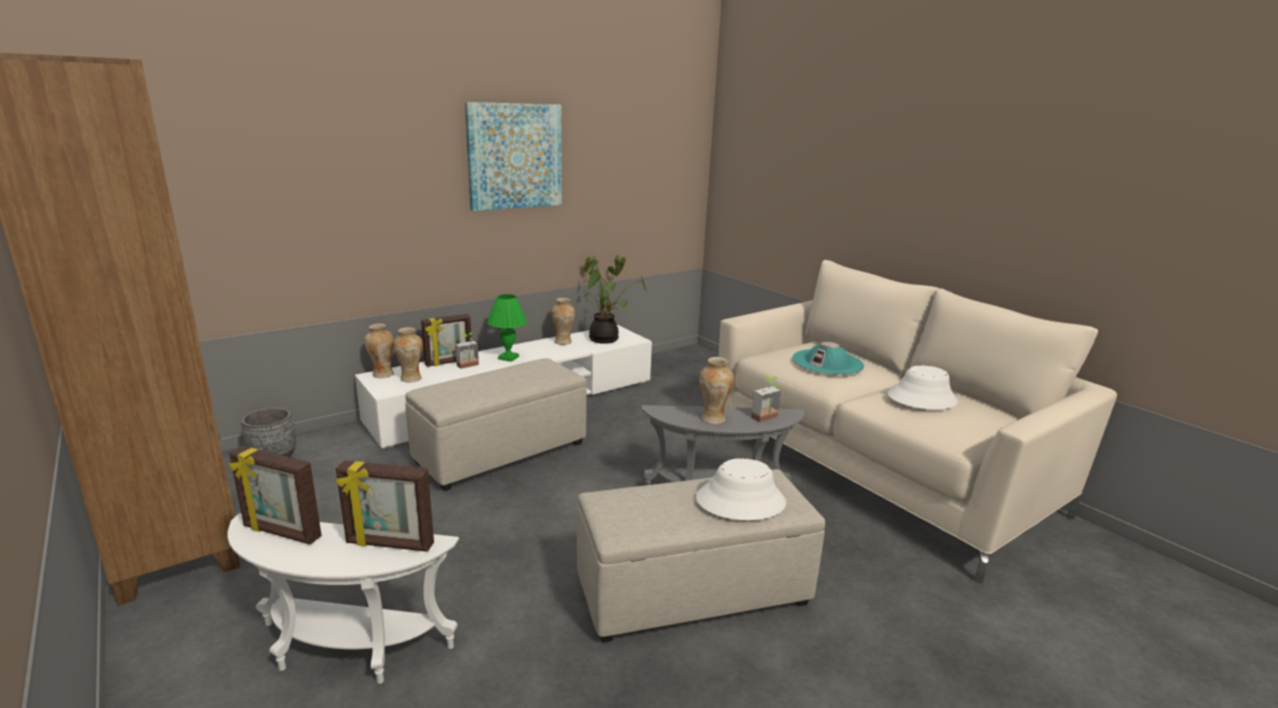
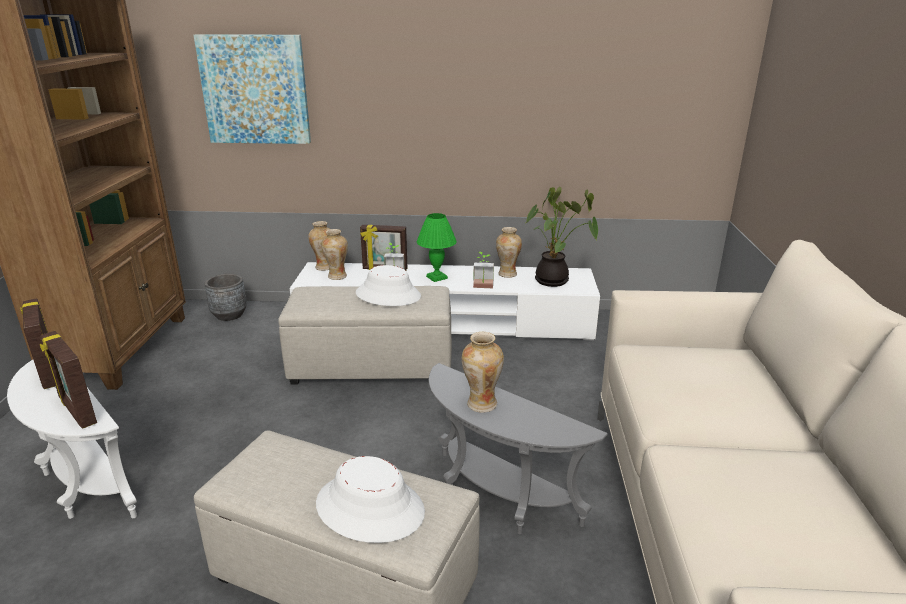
camera: 40 degrees right, 5 degrees up
(514, 156) = (473, 70): picture -> picture (255, 90)
(768, 419) = (542, 428): potted plant -> potted plant (483, 287)
(827, 362) = (708, 384): turquoise hat -> none
(921, 398) = (769, 485): white hat -> white hat (388, 295)

